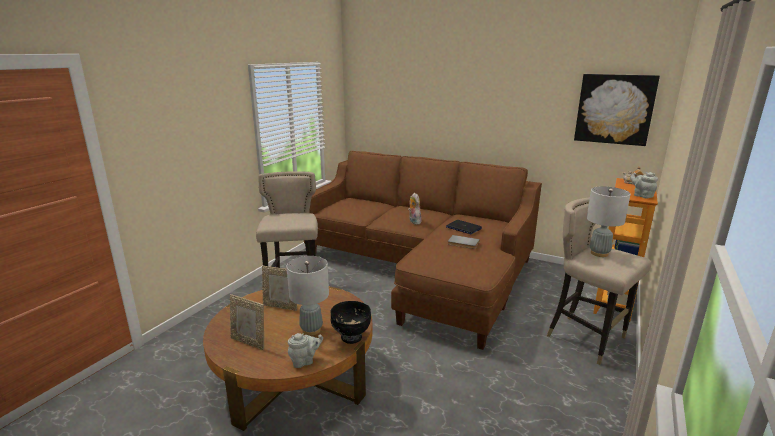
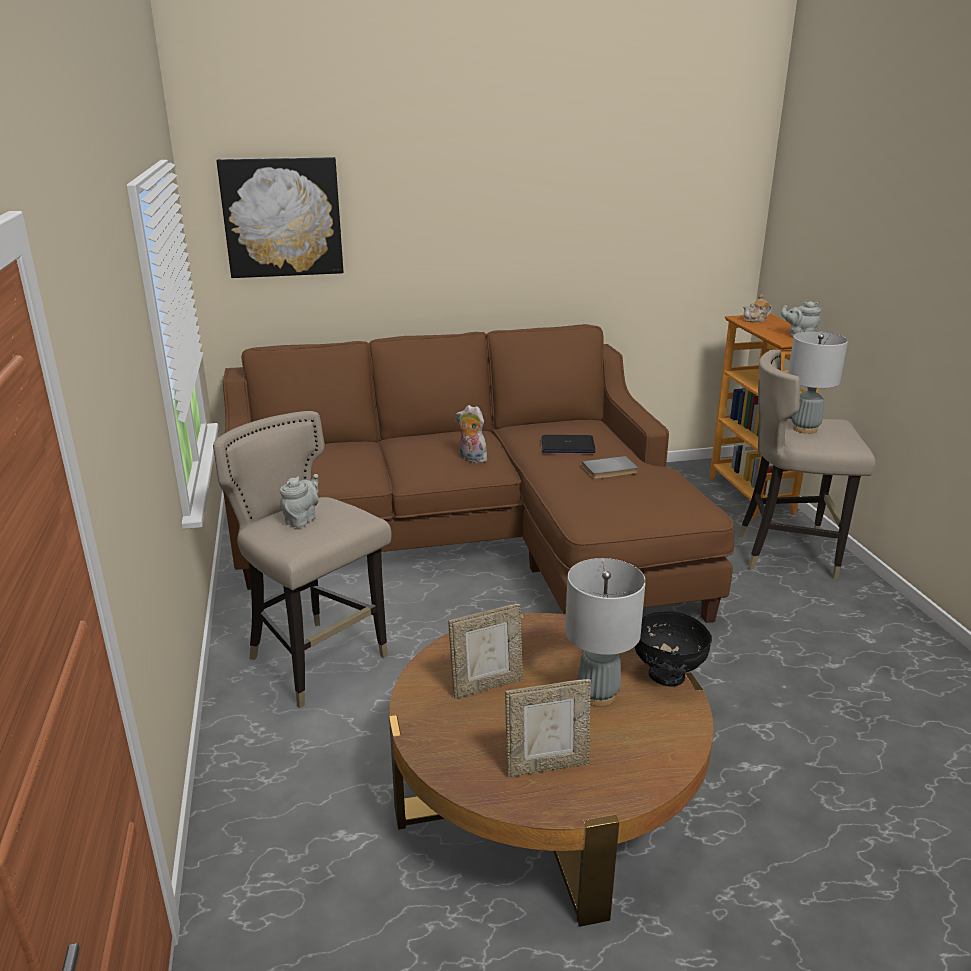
camera: 40 degrees left, 5 degrees up
(305, 361) = (672, 742): grey teapot -> grey teapot (302, 519)
(614, 109) = (697, 212): picture -> picture (282, 217)

